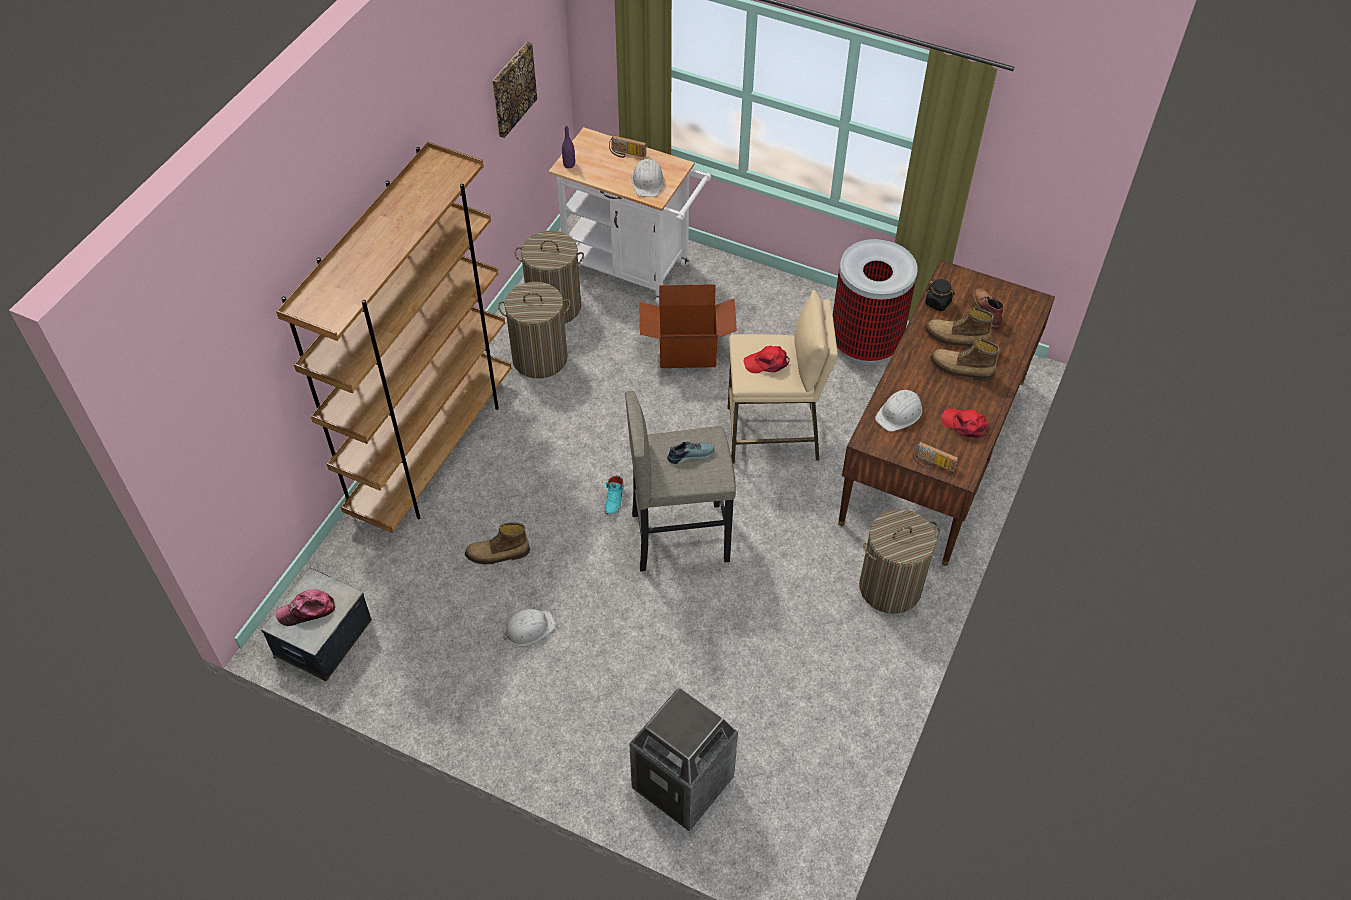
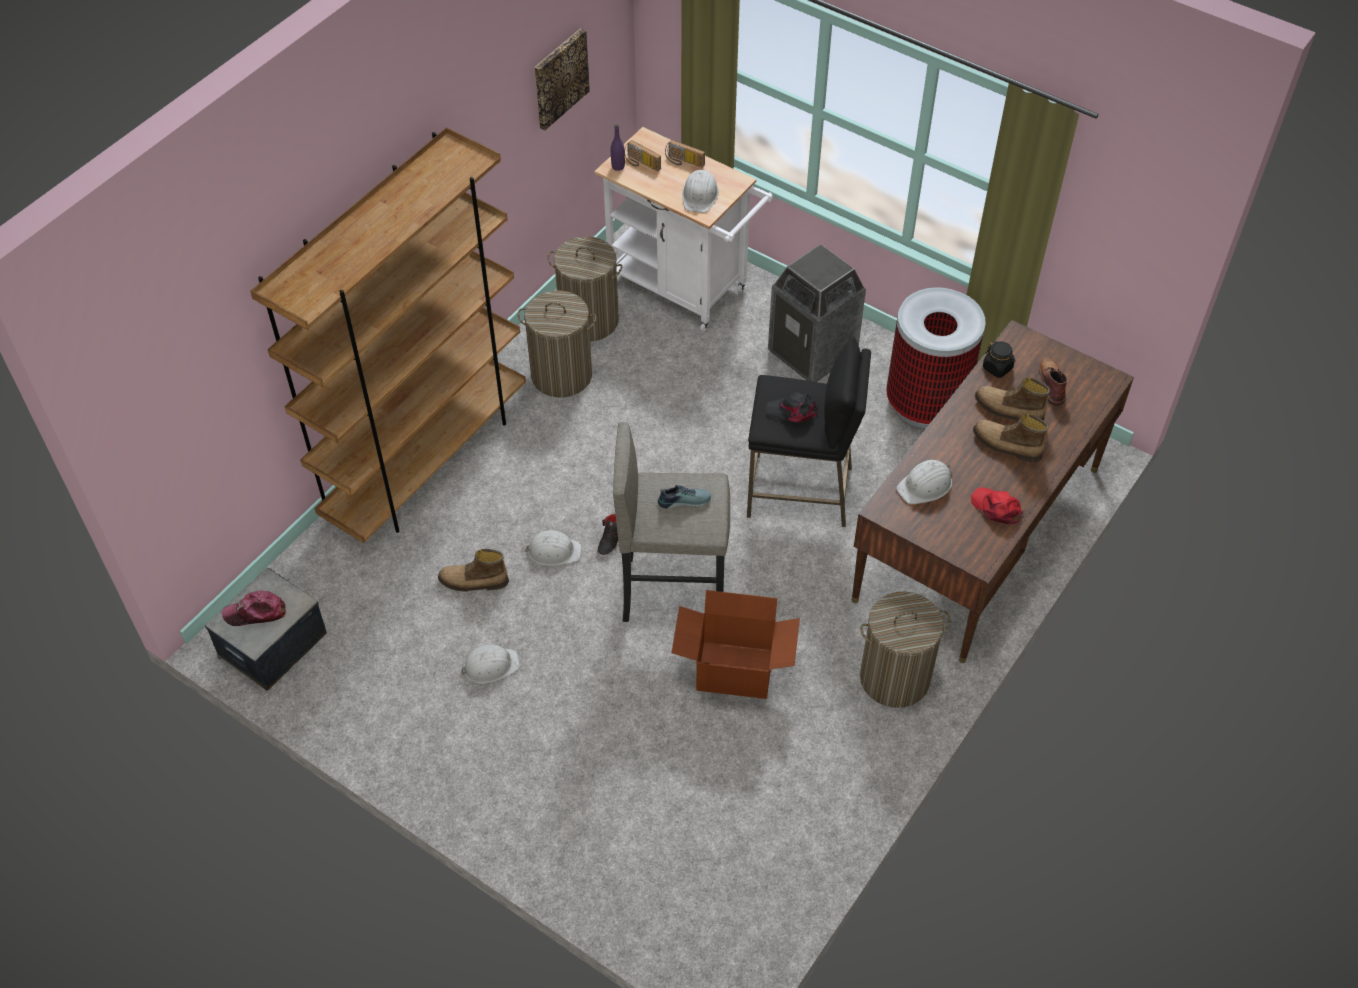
camera: 10 degrees right, 0 degrees up
(565, 517) = (554, 551): none -> white hard hat
(614, 500) = (610, 540): turquoise shoe -> black shoe
(683, 783) = (622, 856): trash can -> trash can (813, 353)
(687, 351) = (724, 388): cardboard box -> cardboard box (734, 671)
(767, 363) = (792, 411): red cap -> black cap
(773, 434) = (800, 491): beige stool -> black stool
(932, 464) = (949, 546): radio -> radio (641, 163)

